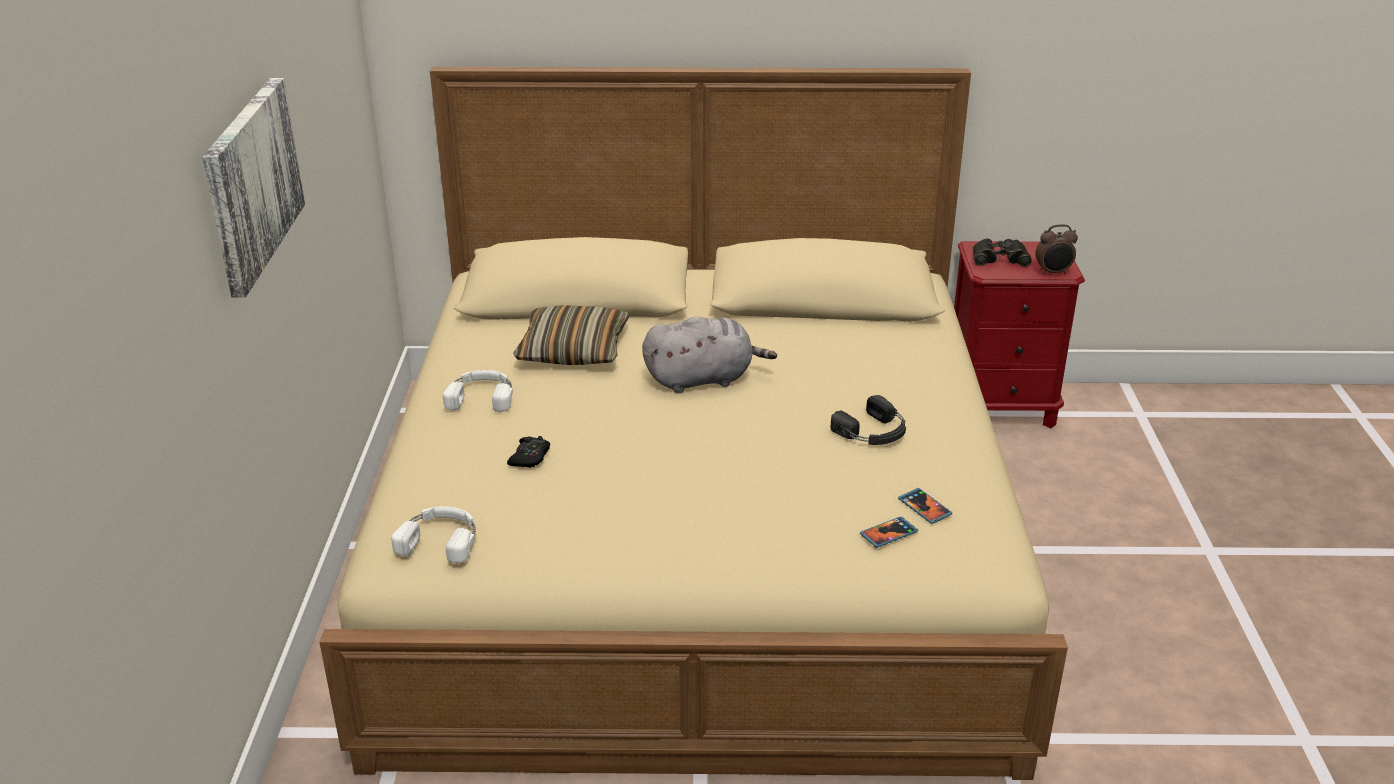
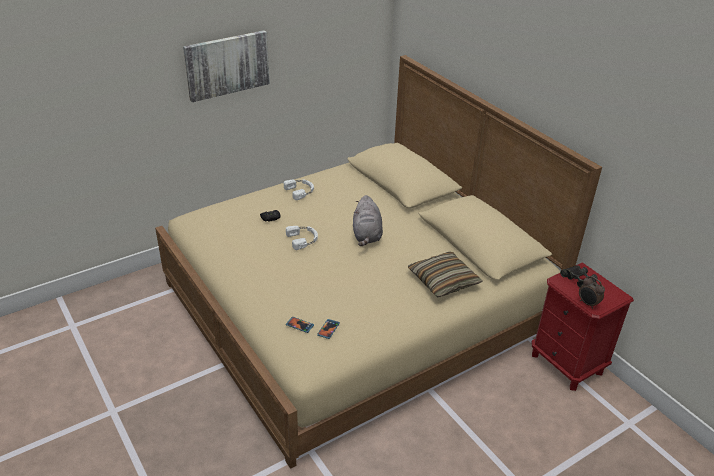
camera: 55 degrees right, 5 degrees up
(441, 539) = (207, 221): white headphones -> white headphones (303, 239)
(573, 350) = (354, 196): pillow -> pillow (443, 281)
(703, 379) = (367, 235): grey plush toy -> grey plush toy turned 45 degrees clockwise
(873, 432) = (373, 295): black headphones -> none

